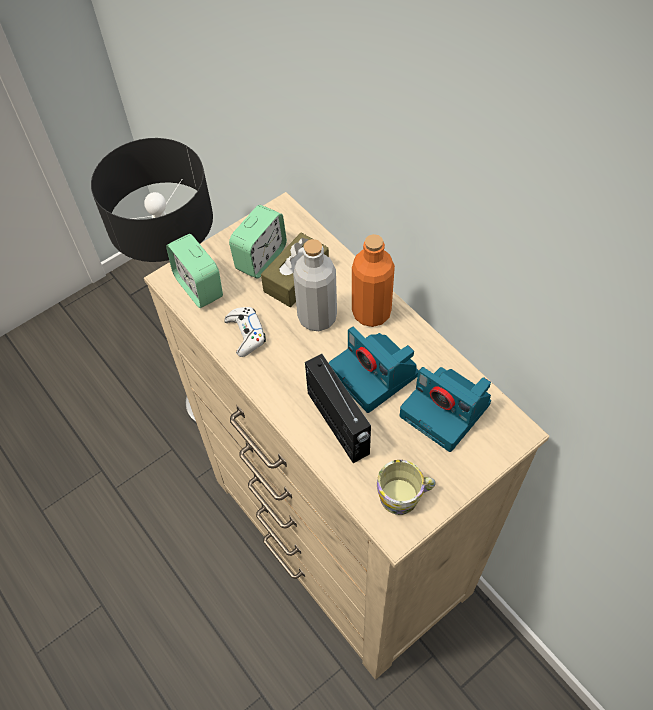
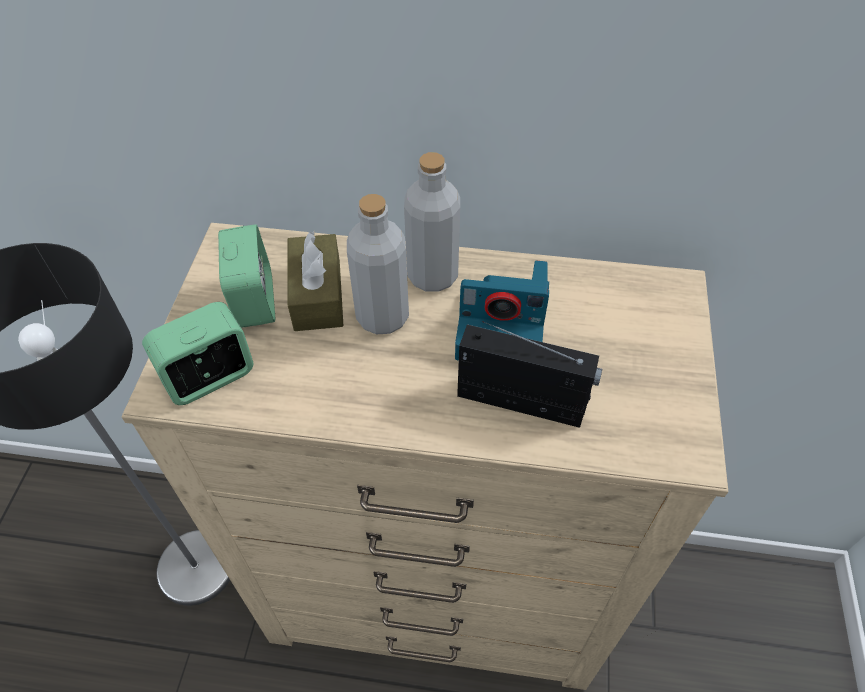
camera: 45 degrees left, 5 degrees down
(199, 287) = (210, 377): alarm clock -> alarm clock turned 135 degrees clockwise
(246, 334) = (322, 387): white game controller -> none
(371, 312) = (432, 275): orange bottle -> grey bottle
(405, 496) = (660, 417): mug -> none
(447, 411) = (603, 312): camera -> none

